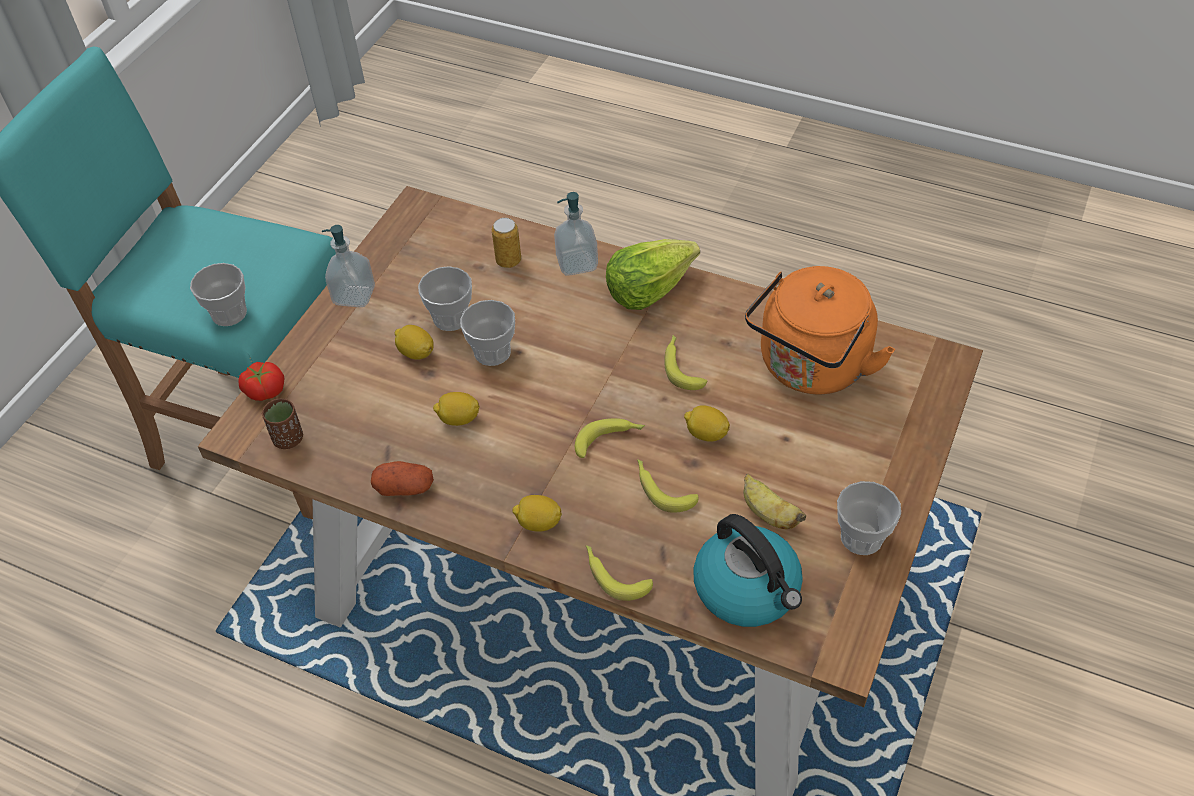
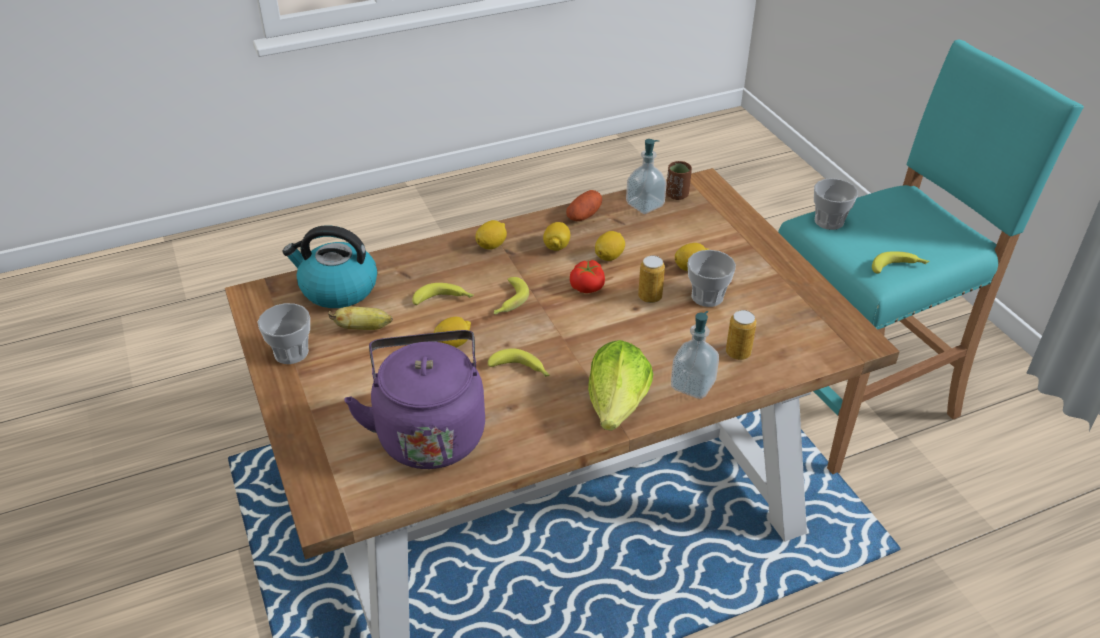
camera: 130 degrees right, 10 degrees down
(265, 390) = (730, 202): tomato -> tomato (588, 287)
(354, 295) = (783, 268): soap dispenser -> soap dispenser (645, 205)
(485, 469) = (556, 247): none -> lemon
(492, 352) = (650, 297): cup -> can
(614, 575) = (420, 251): banana -> banana (898, 267)
(810, 368) = (429, 431): orange kettle -> purple kettle

